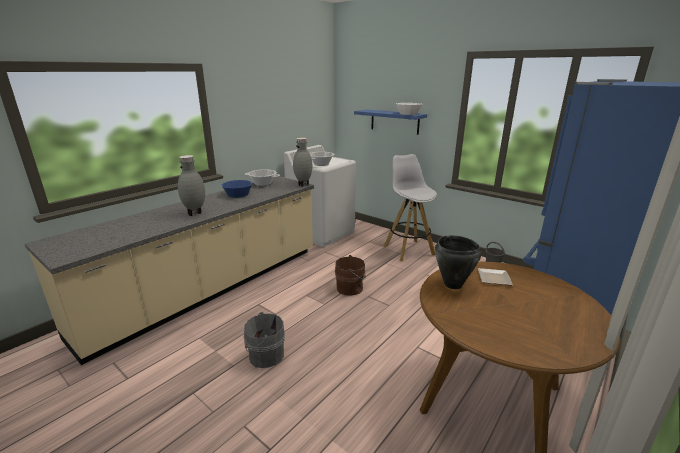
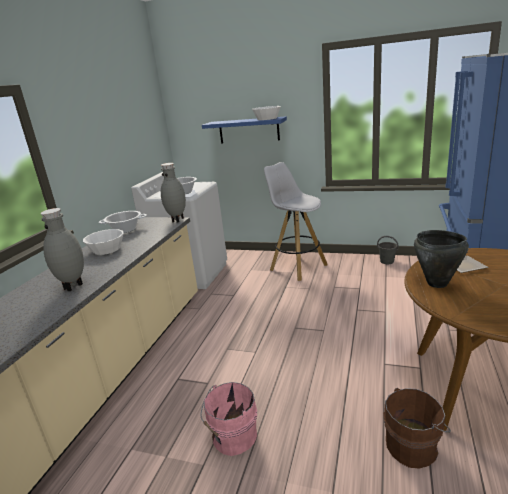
camera: 20 degrees left, 0 degrees up
(238, 194) = (106, 249): blue bowl -> white bowl
(264, 355) = (232, 437): grey bucket -> pink bucket
(351, 288) = (270, 325): brown bucket -> brown bucket (413, 446)

